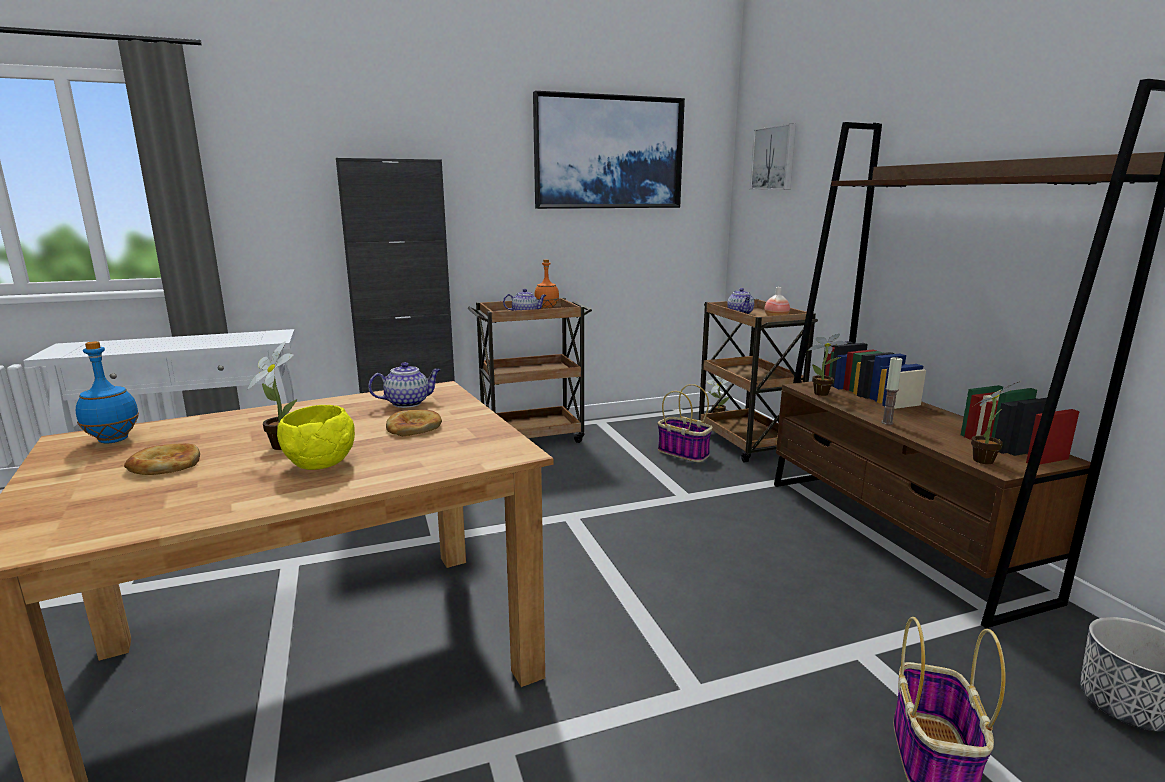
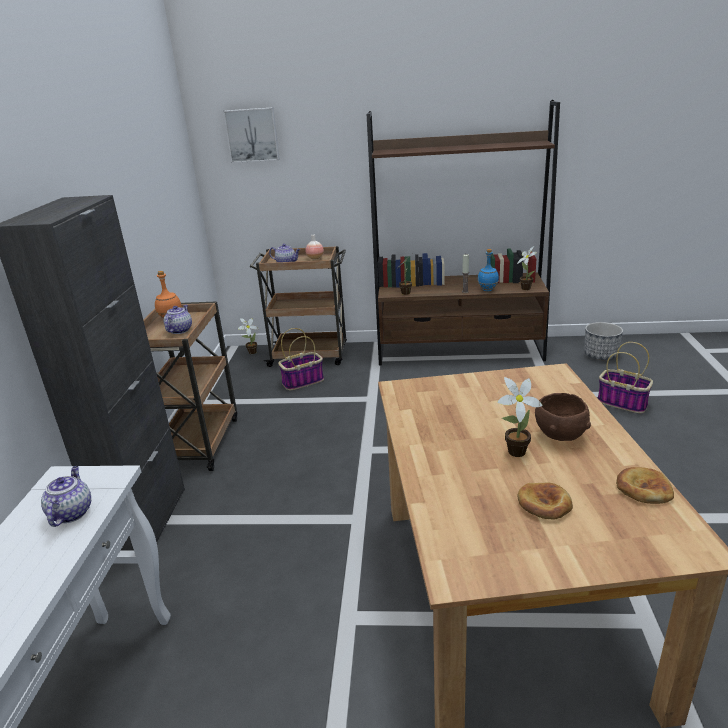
camera: 65 degrees left, 10 degrees up
(112, 440) = (468, 546): blue bottle -> blue bottle (487, 290)
(321, 464) = (560, 435): yellow bowl -> brown bowl
(408, 403) = (432, 401): teapot -> teapot (71, 513)
(414, 427) = (493, 401): bread -> bread (643, 489)
(608, 153) = (142, 150): picture -> none

